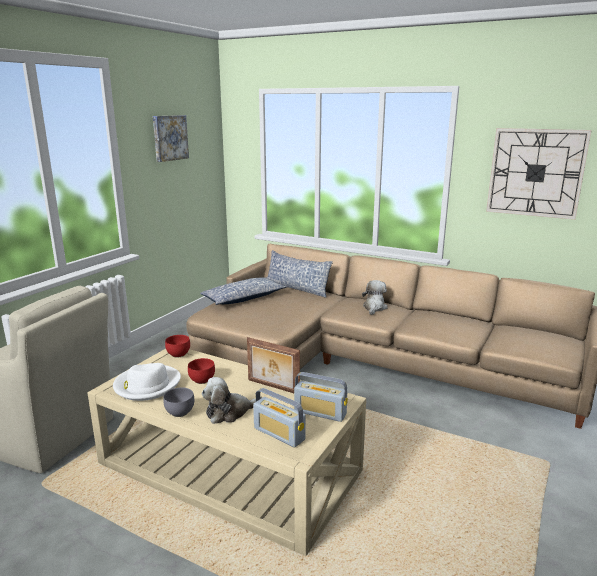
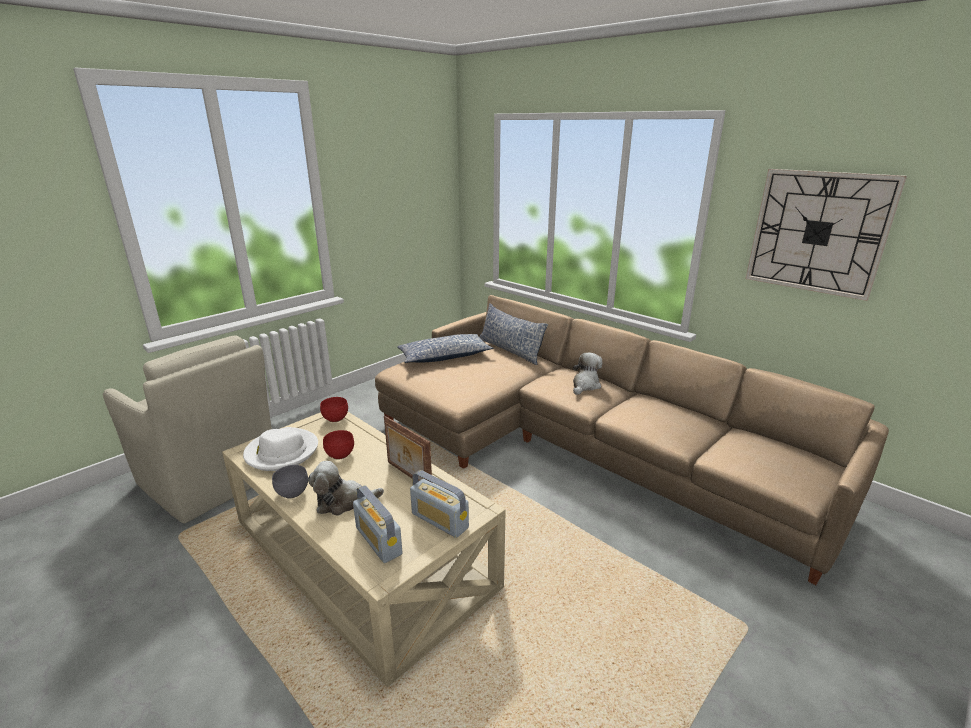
camera: 15 degrees right, 5 degrees up
(169, 138) = (387, 170): picture -> none

